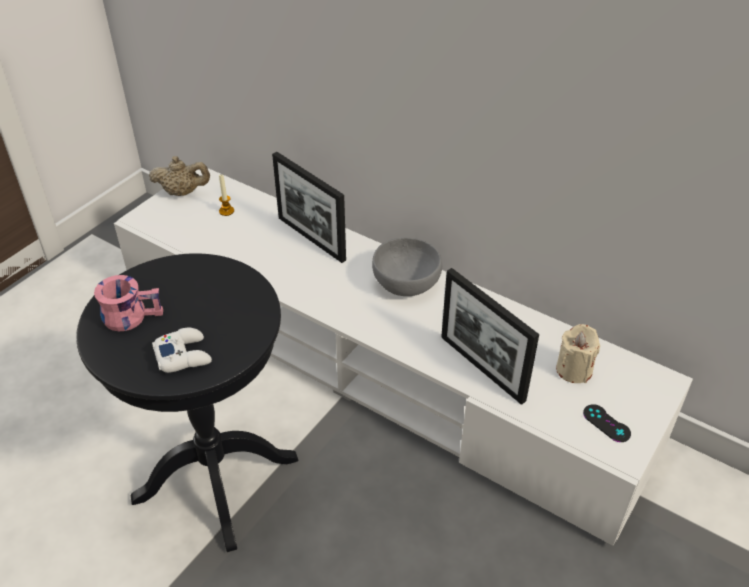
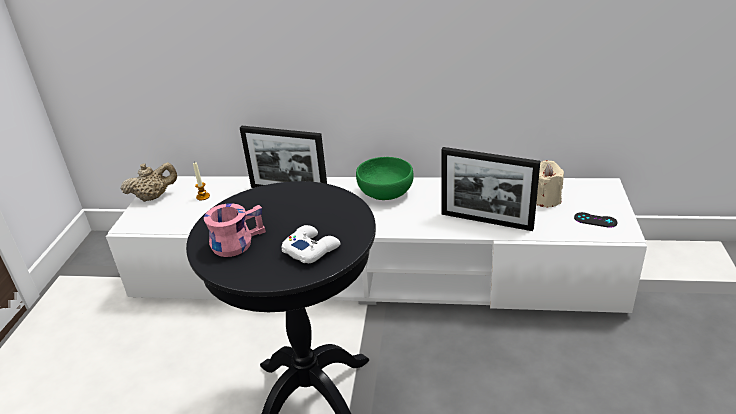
camera: 25 degrees left, 10 degrees down
(405, 283) = (385, 193): grey bowl -> green bowl

